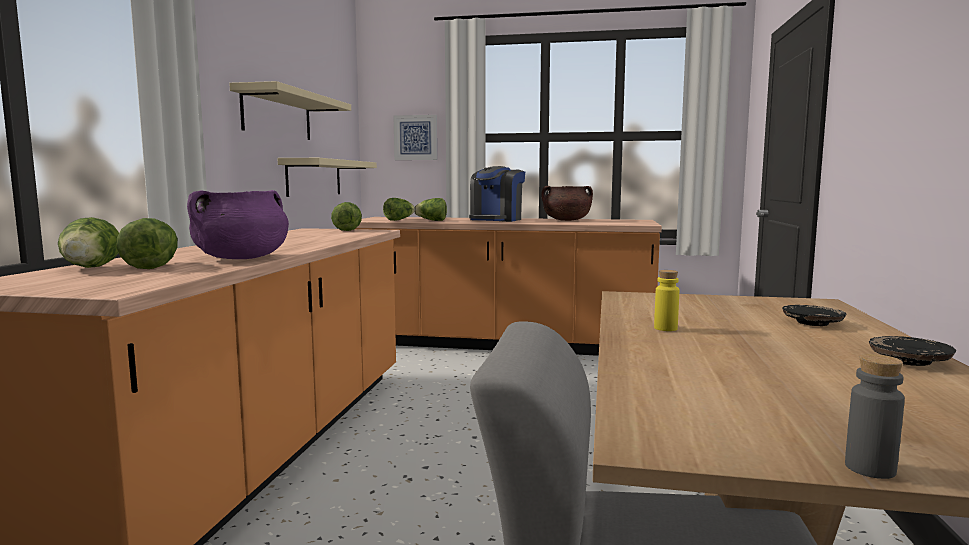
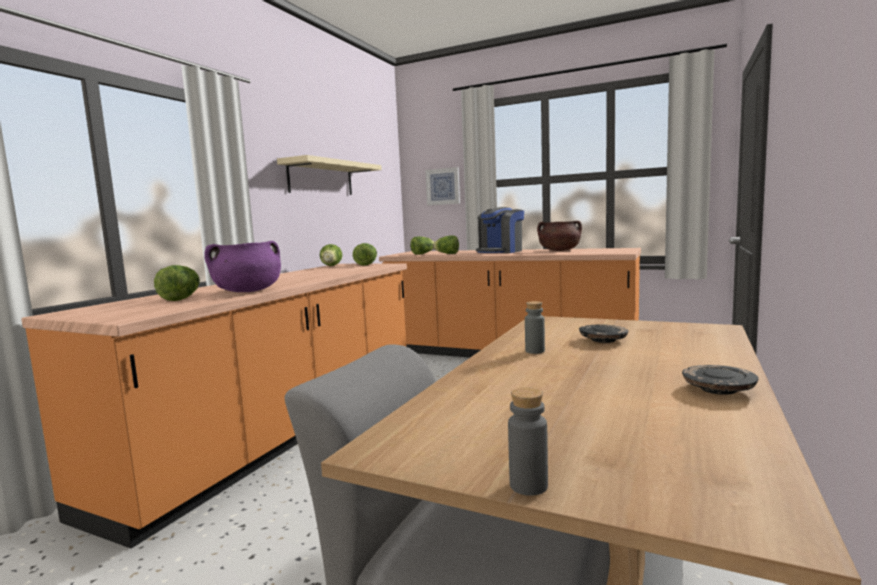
camera: 15 degrees right, 0 degrees up
(90, 268) = (143, 300): lettuce -> lettuce (331, 266)
(314, 178) = (356, 223): beige shelf -> none
(665, 328) = (535, 351): yellow bottle -> grey bottle
(812, 323) = (678, 349): black plate -> black plate (603, 340)

